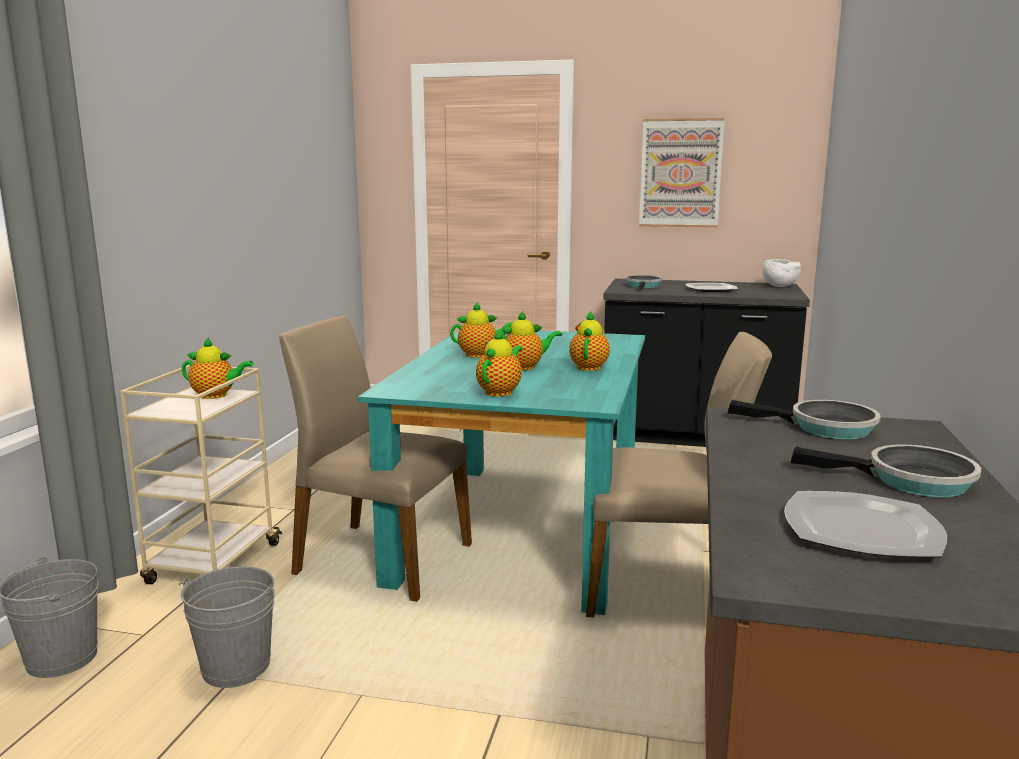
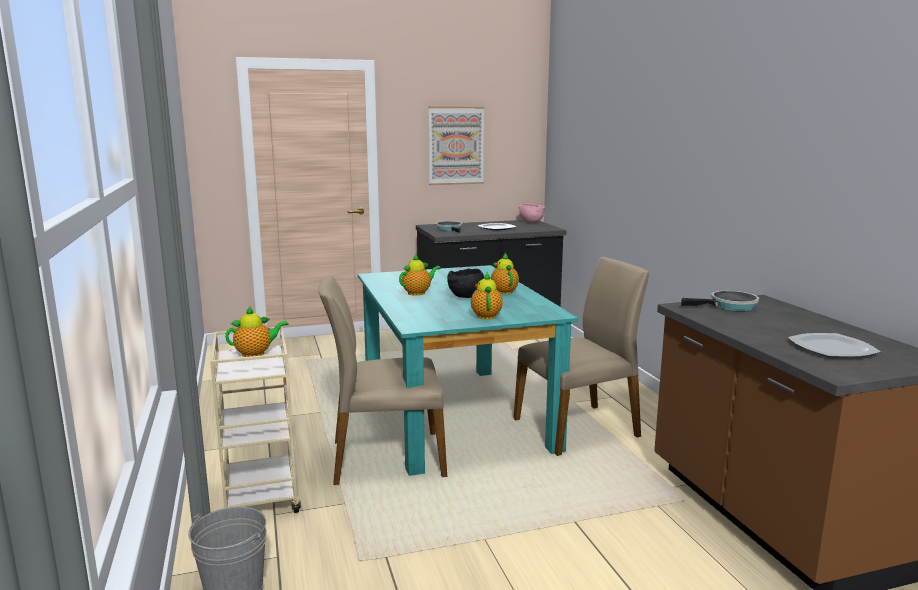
camera: 30 degrees left, 0 degrees up
(236, 667) = (380, 552): grey bucket -> none
(525, 367) = (465, 297): teapot -> black bowl
(778, 286) = (530, 222): white bowl -> pink bowl
(910, 481) = (807, 324): frying pan -> none

